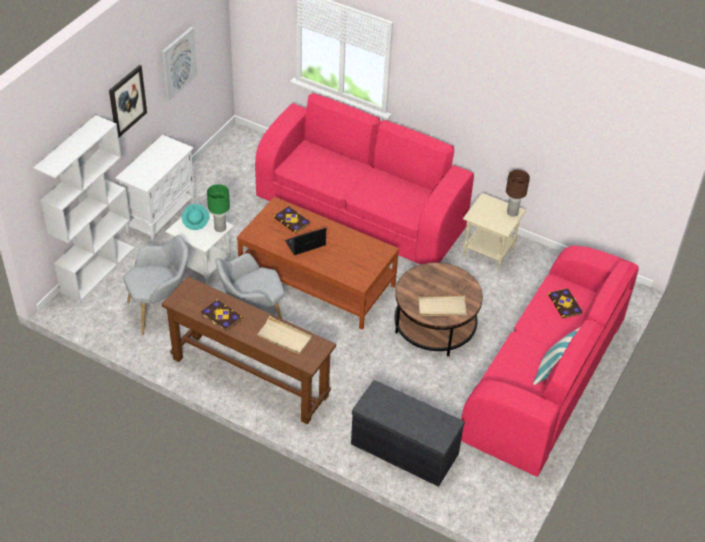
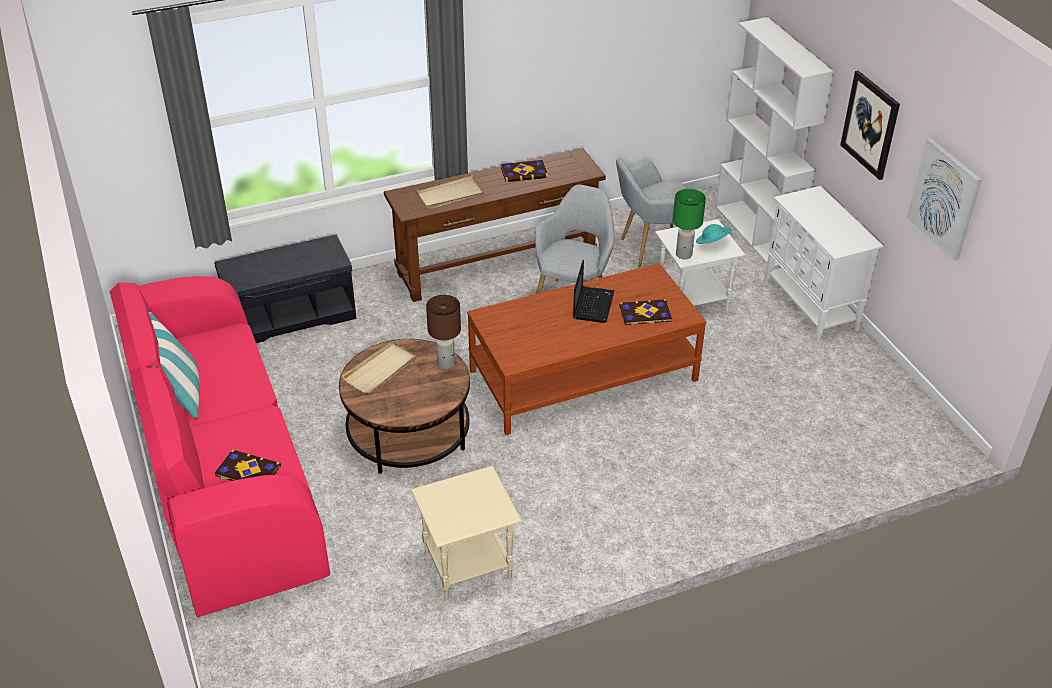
camera: 130 degrees right, 5 degrees down
(161, 310) = (651, 249): grey armchair -> grey armchair turned 60 degrees clockwise
(361, 213) = (670, 479): pink sofa -> none
(512, 212) = (447, 523): brown table lamp -> brown table lamp (446, 363)

